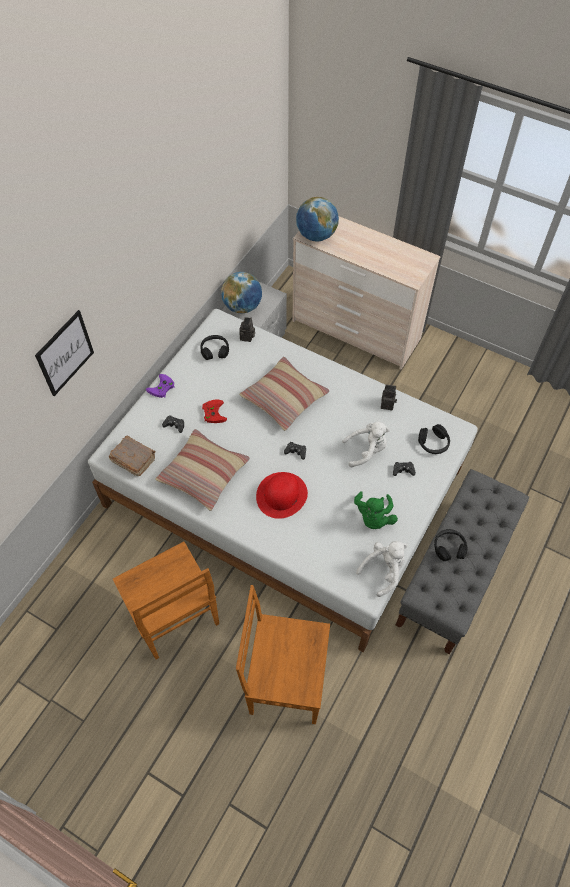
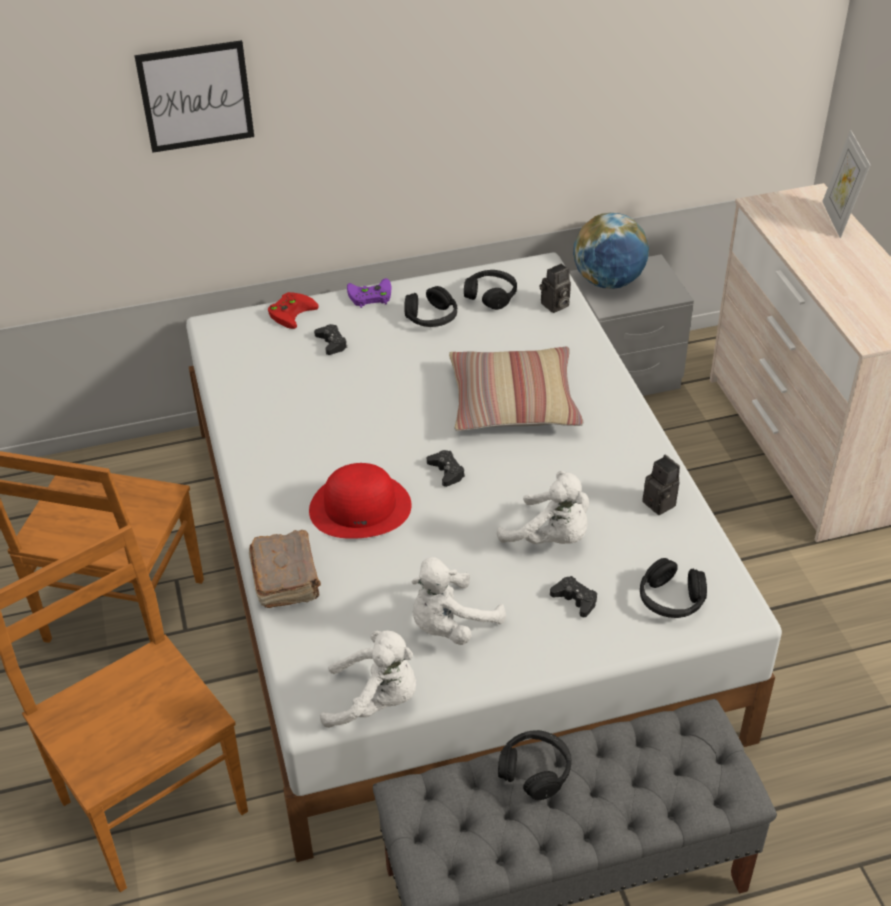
camera: 45 degrees right, 15 degrees down
(133, 459) = (236, 348): brown book -> brown book (286, 578)
(202, 380) = (431, 318): none -> black headphones
(203, 474) = (295, 416): pillow -> none
(213, 412) = (397, 359): red game controller -> red game controller (291, 311)
(316, 235) = (776, 212): globe -> none
(342, 224) = (838, 219): none -> picture frame
(373, 517) = (450, 625): green plush toy -> white plush toy

